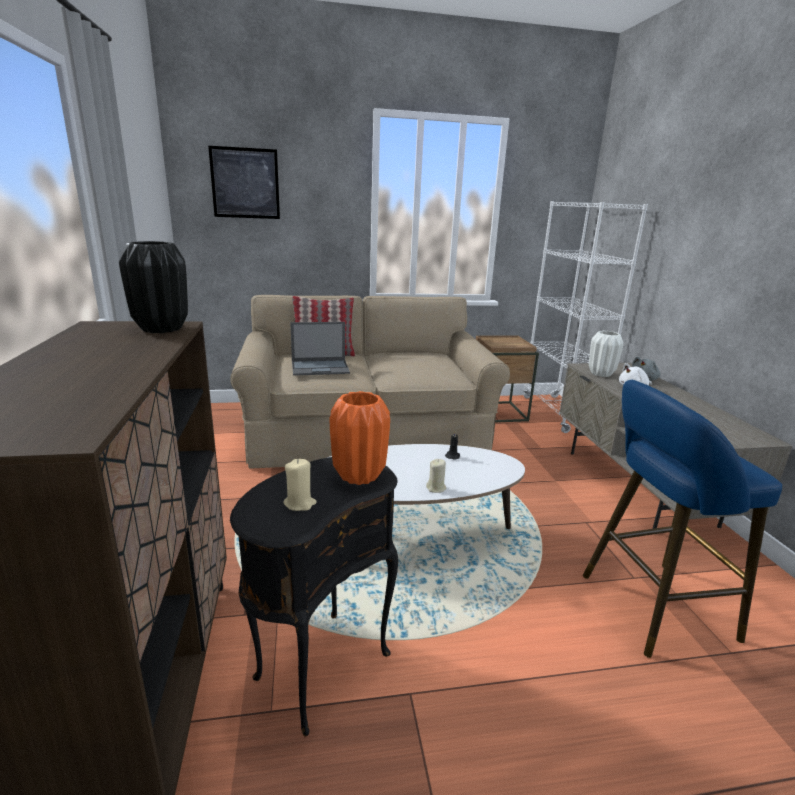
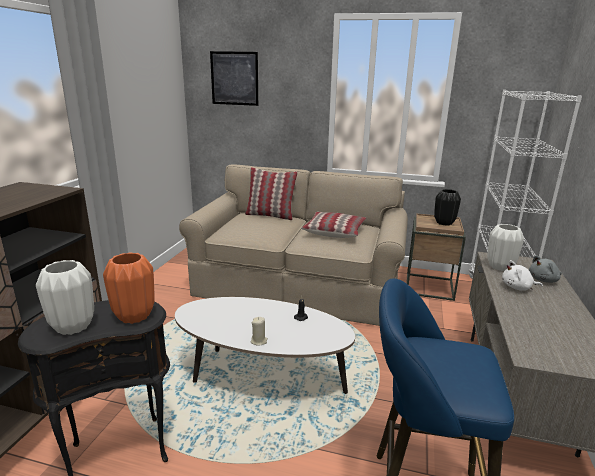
camera: 25 degrees right, 0 degrees up
(162, 329) = (47, 192): black vase -> black vase (444, 223)
(300, 503) = (72, 327): beige candle -> white vase
(321, 368) = (252, 226): laptop -> none
(415, 362) = (334, 231): none -> pillow

